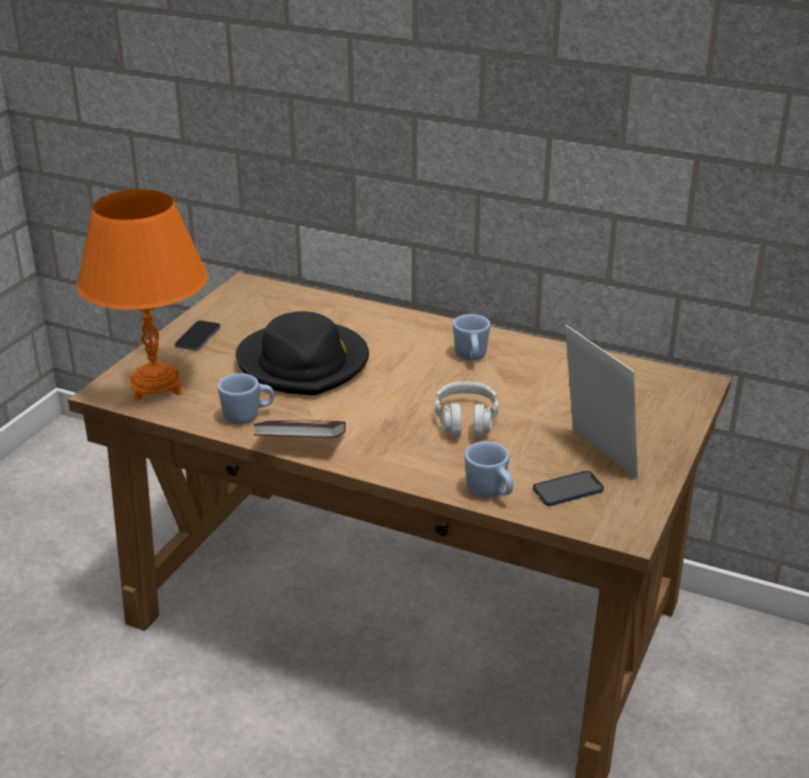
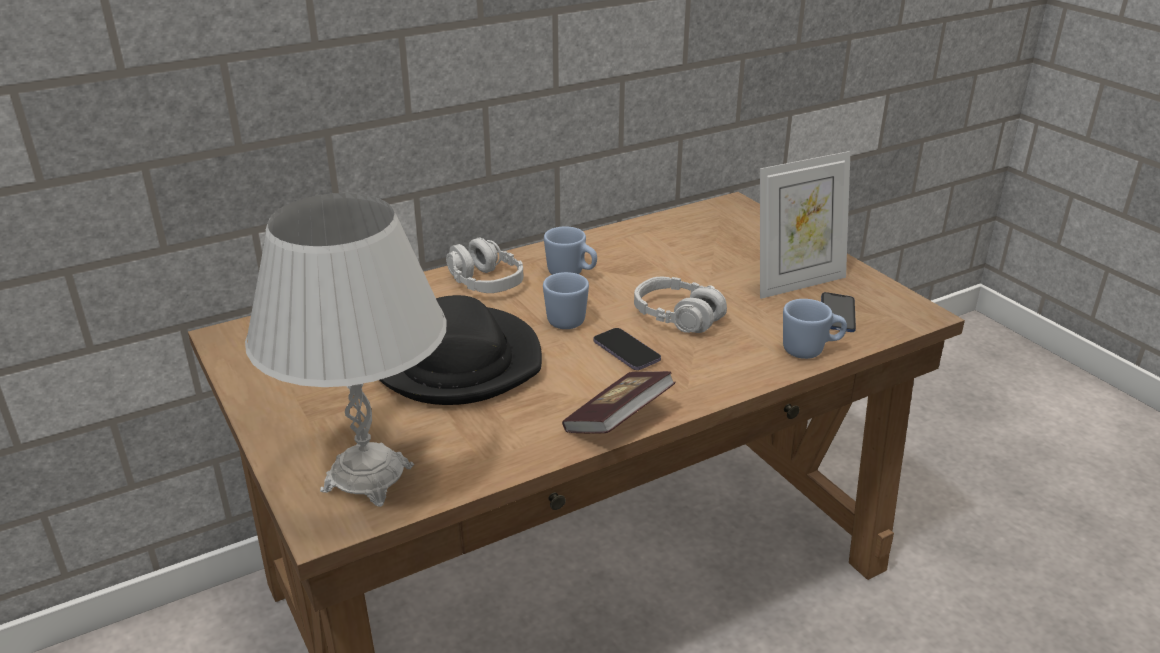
camera: 55 degrees left, 0 degrees up
(156, 386) = (368, 478): orange table lamp -> white table lamp
(198, 337) = (298, 409): phone -> phone (626, 351)
(248, 417) = (522, 435): blue mug -> blue mug (569, 318)
(415, 332) = (485, 282): none -> grey headphones
(596, 456) = (797, 283): picture frame -> picture frame turned 150 degrees clockwise

